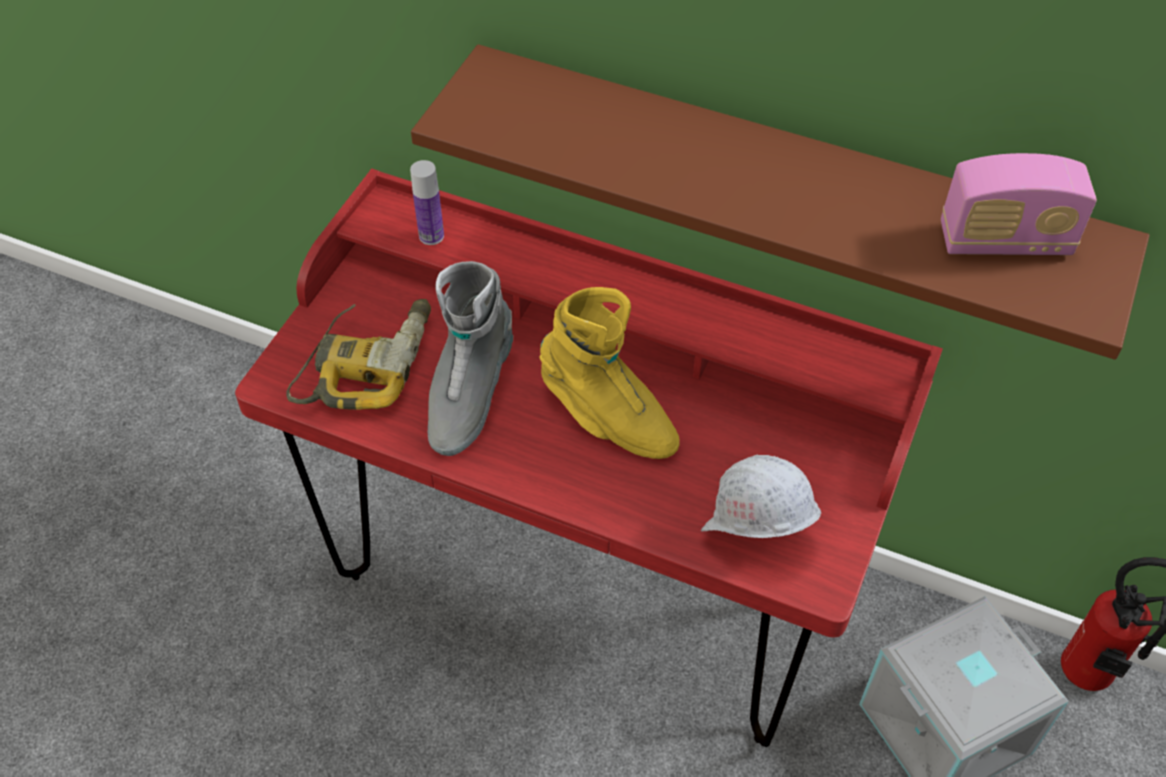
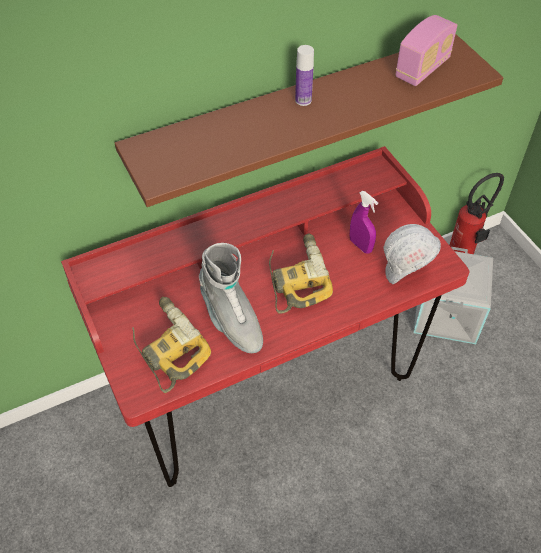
camera: 50 degrees left, 0 degrees up
(431, 236) = (132, 266): bottle -> bottle (303, 100)
(607, 418) = (296, 278): yellow boot -> power drill
(744, 453) = (360, 245): none -> purple spray bottle

